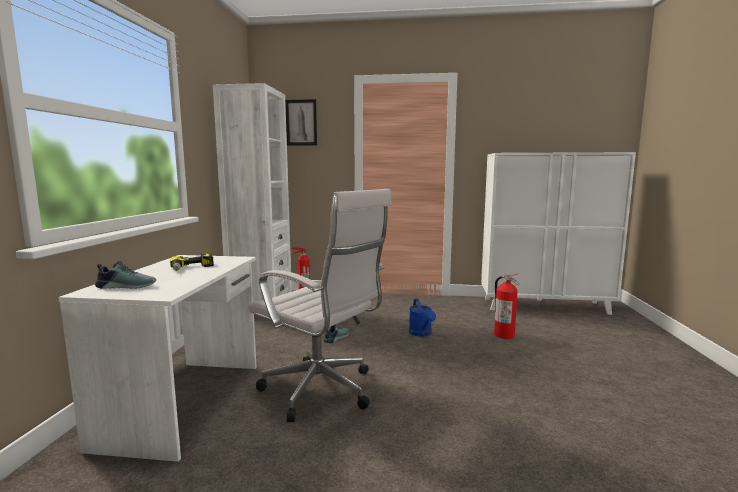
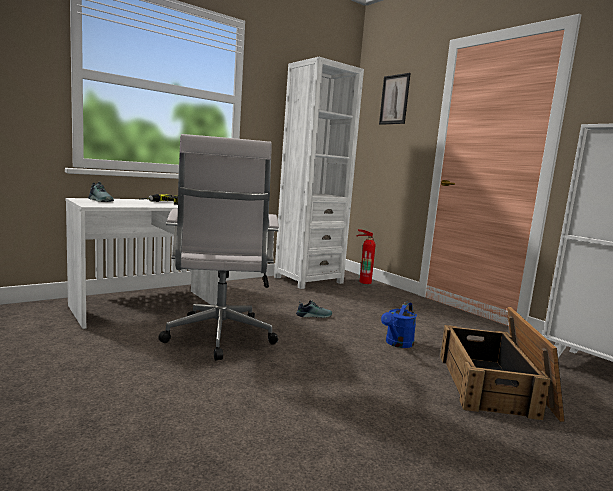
camera: 45 degrees right, 0 degrees up
(504, 335) = (495, 385): fire extinguisher -> crate

